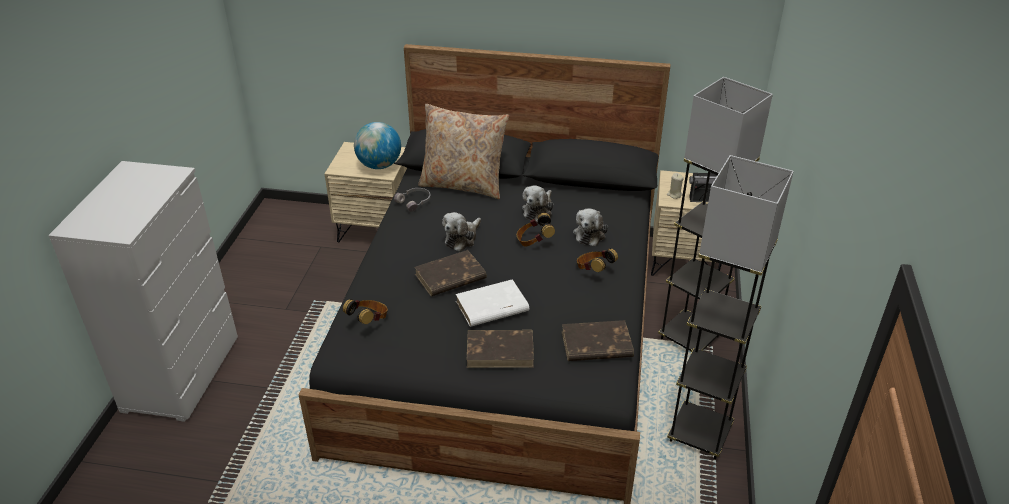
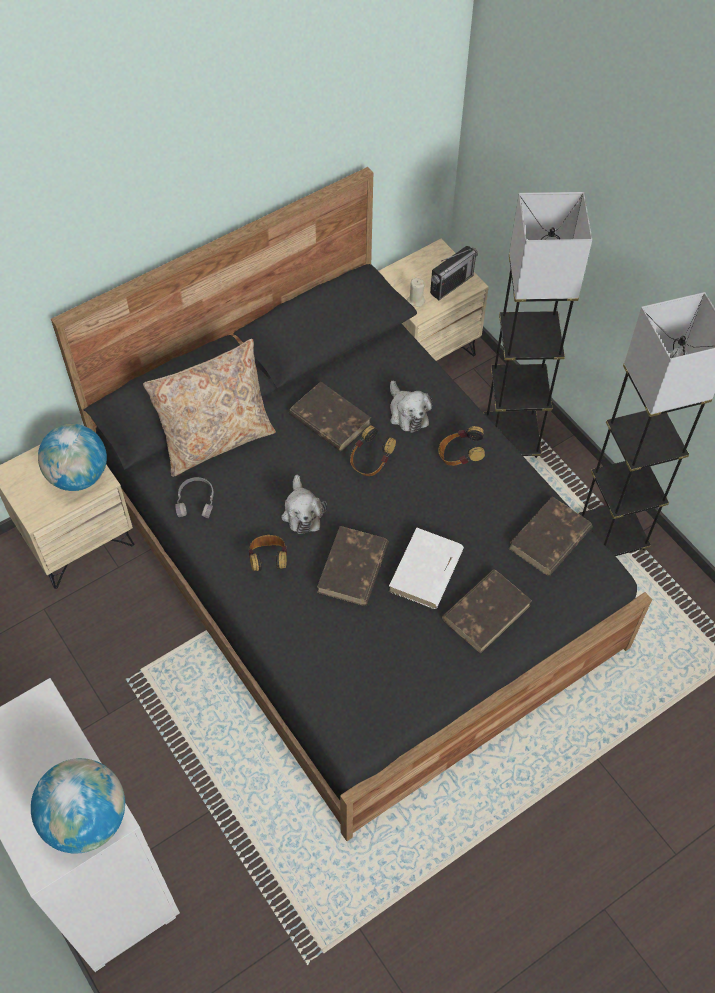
camera: 45 degrees left, 20 degrees up
(116, 225) = (86, 819): none -> globe
(369, 321) = (344, 680): headphones -> headphones (268, 560)
(538, 210) = (329, 419): plush toy -> brown book

